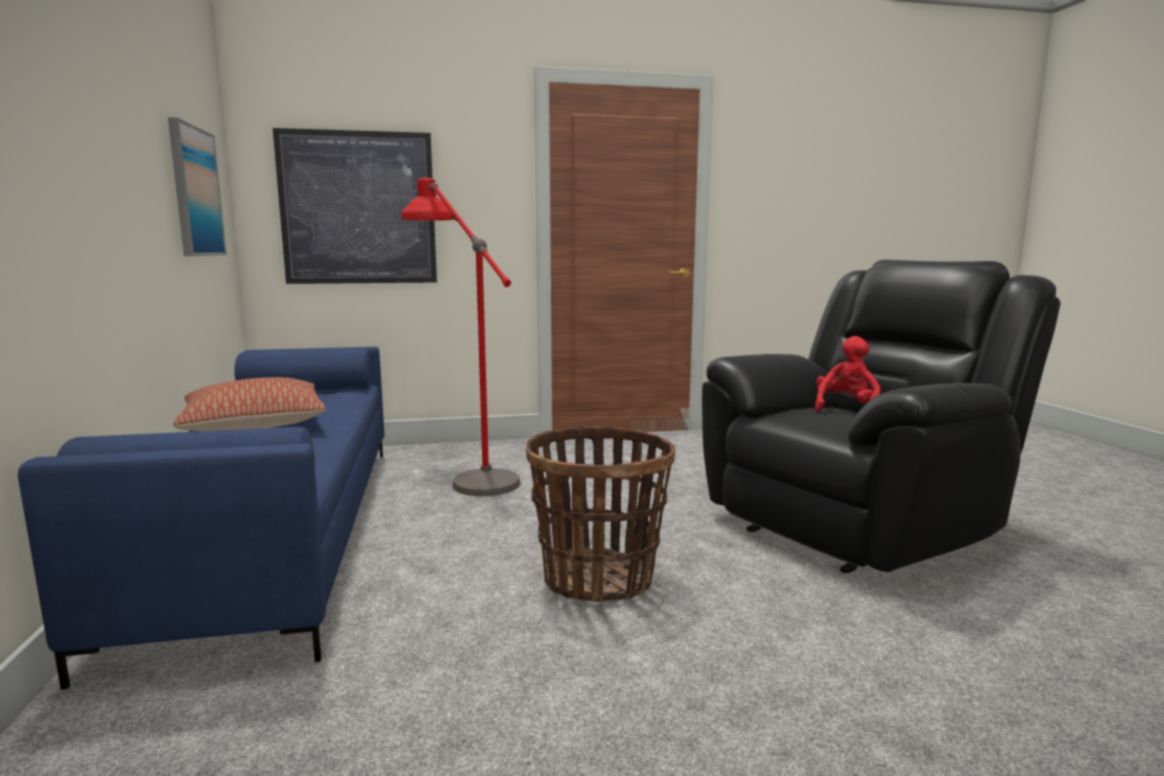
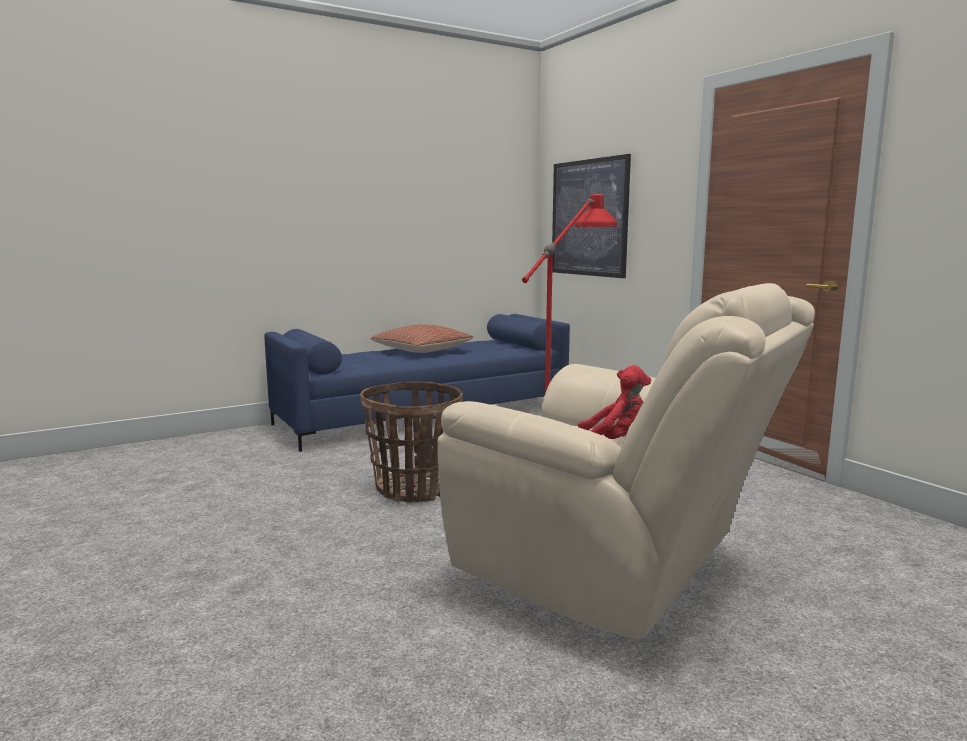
camera: 70 degrees right, 0 degrees up
(195, 192) = (473, 214): picture -> none
(858, 523) = (617, 576): black armchair -> beige armchair

